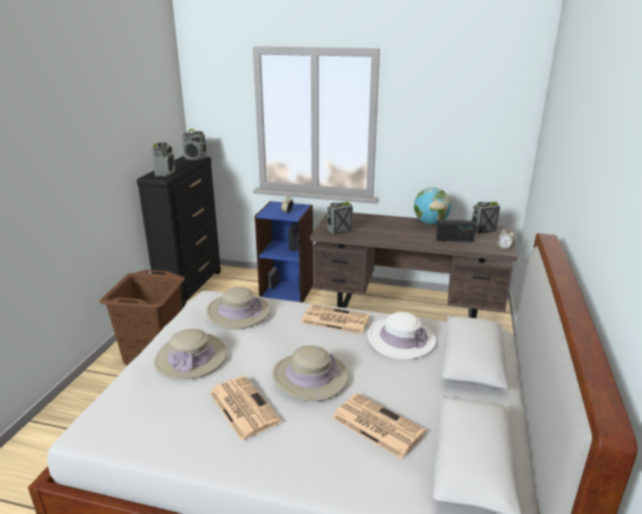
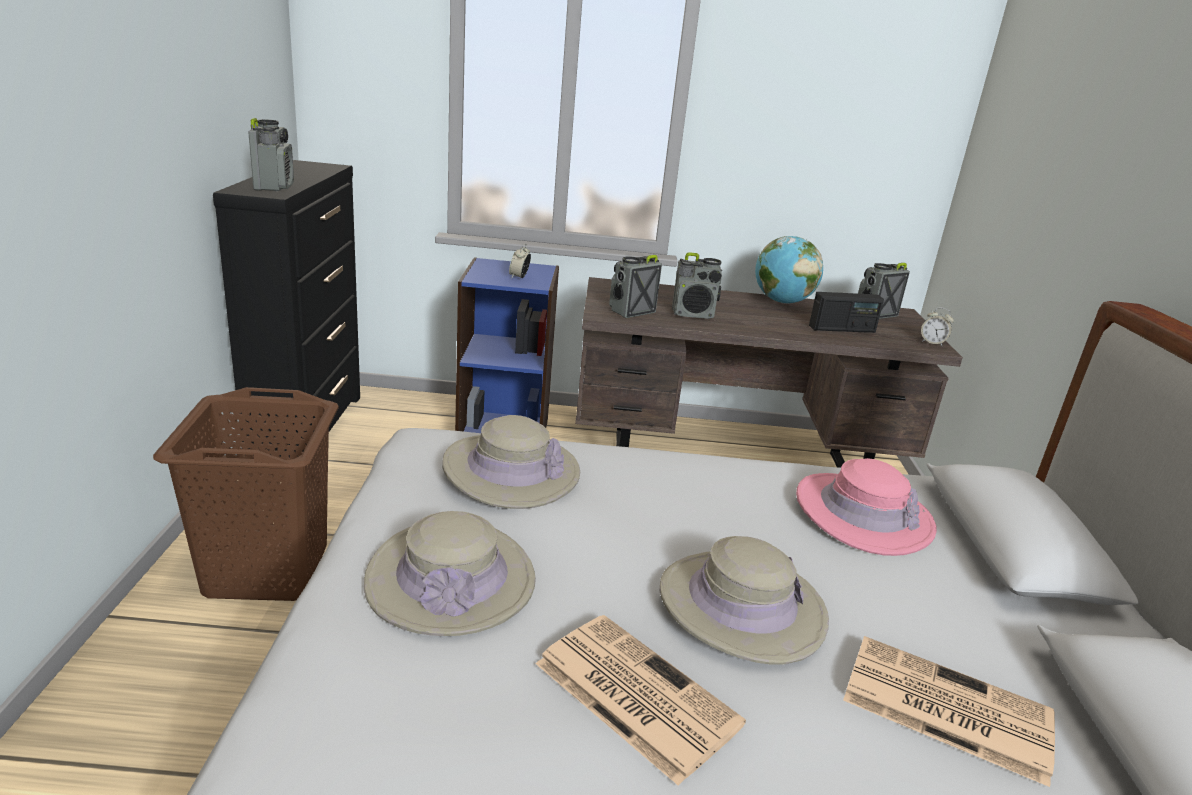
camera: 15 degrees left, 0 degrees up
(195, 158) = (322, 166): radio -> radio (693, 314)
(334, 320) = (714, 480): newspaper -> none
(401, 339) = (863, 514): white hat -> pink hat

